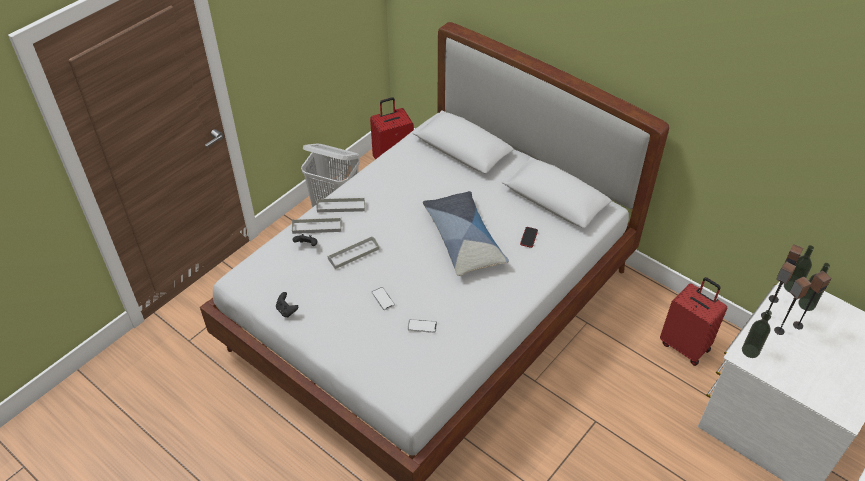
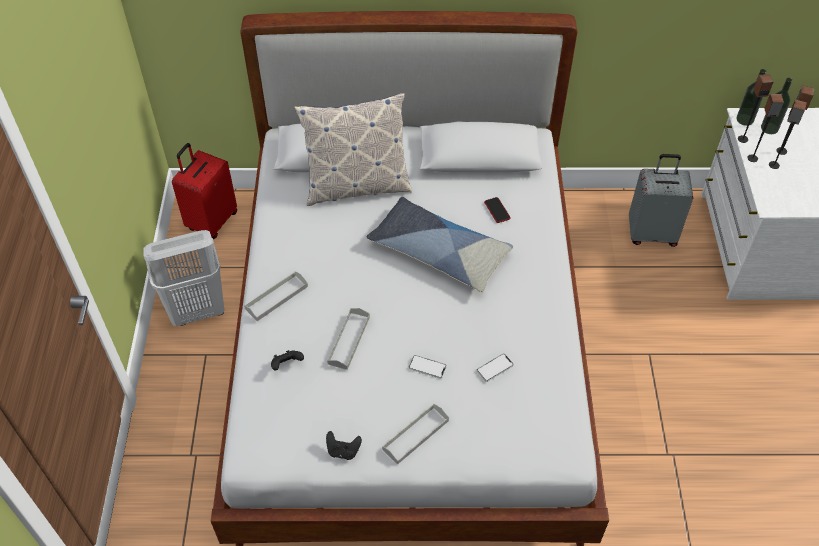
camera: 40 degrees left, 5 degrees up
(317, 227) = (275, 337): grey tray -> grey tray (415, 435)
(455, 172) = (357, 186): none -> pillow
(685, 346) = (651, 233): red suitcase -> grey suitcase
(750, 351) = (772, 197): bottle -> none

